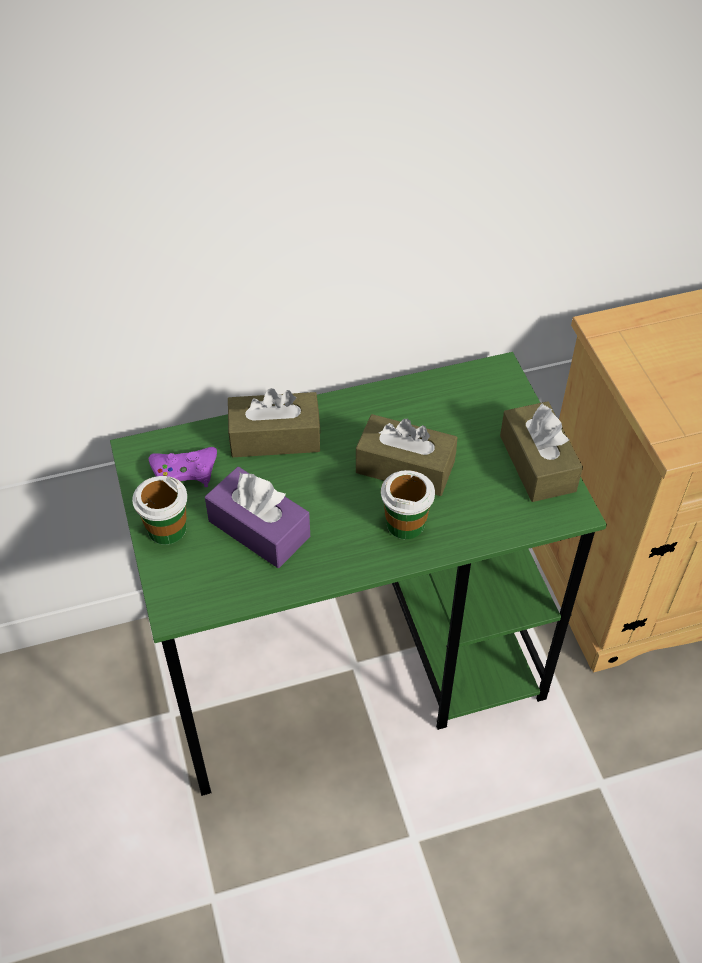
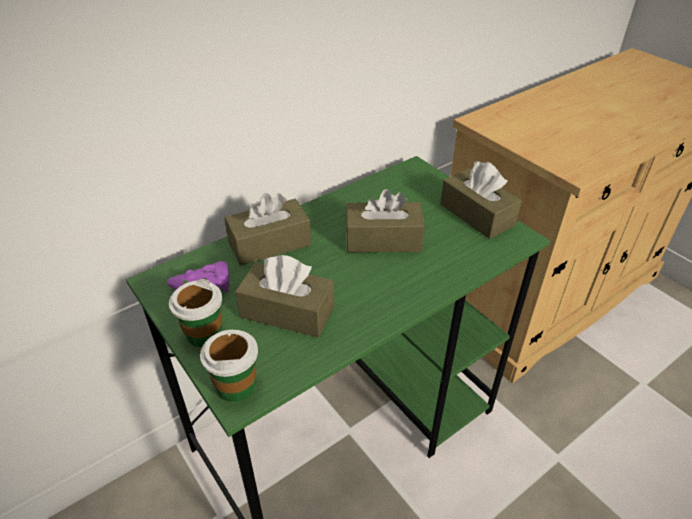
camera: 20 degrees left, 10 degrees down
(259, 529) = (287, 311): purple tissue box -> brown tissue box
(405, 523) = (405, 277): cup -> cup (236, 385)

